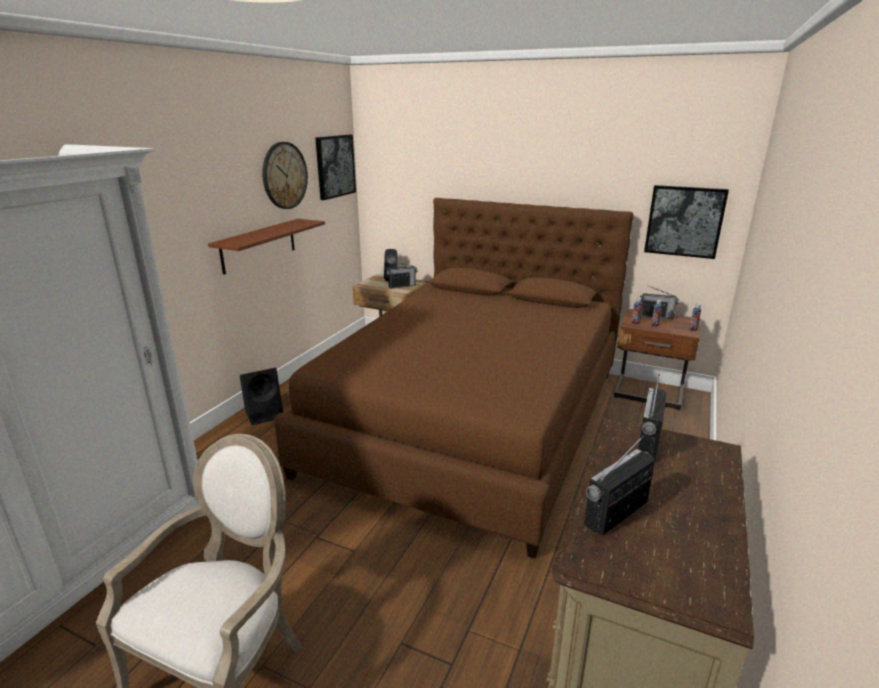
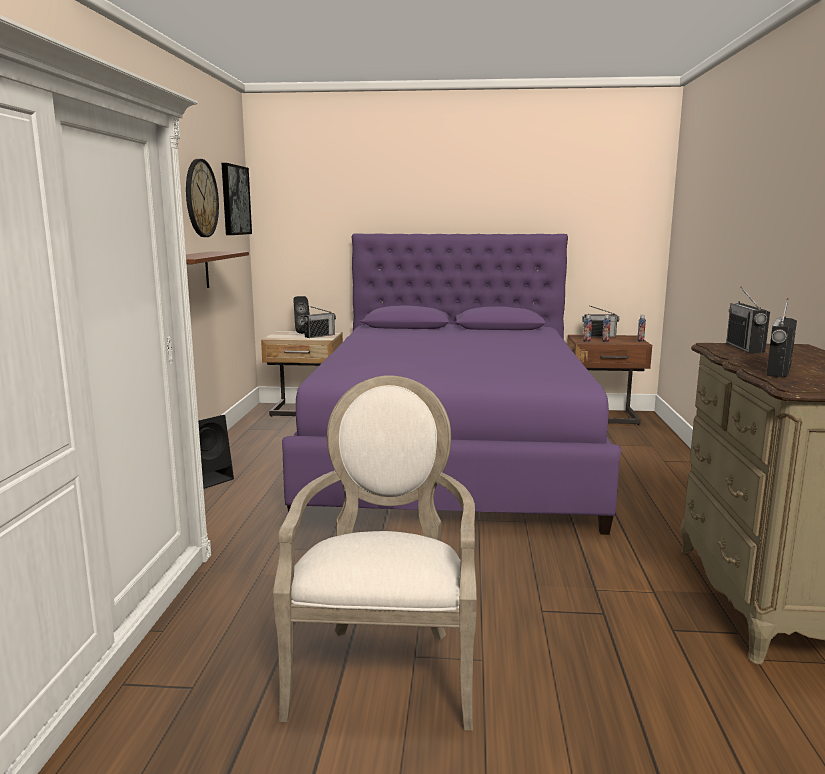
camera: 20 degrees left, 10 degrees down
(473, 419) = (453, 453): brown bed -> purple bed
(684, 221) = (613, 241): picture -> none

